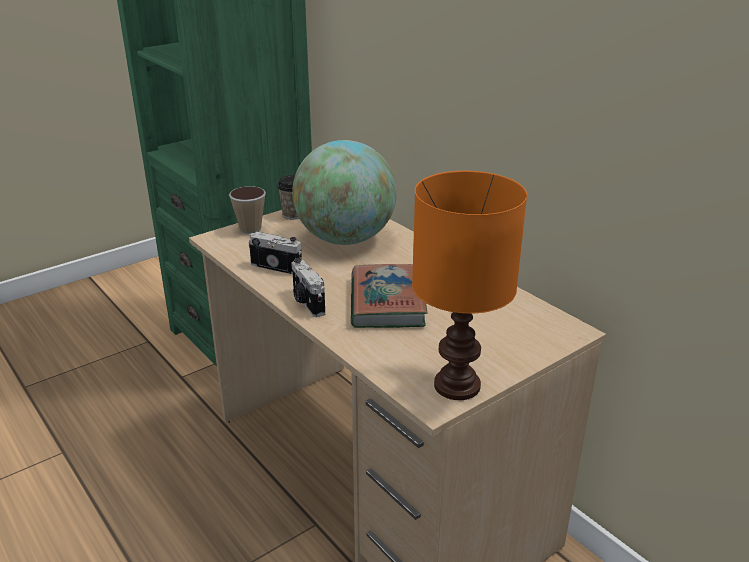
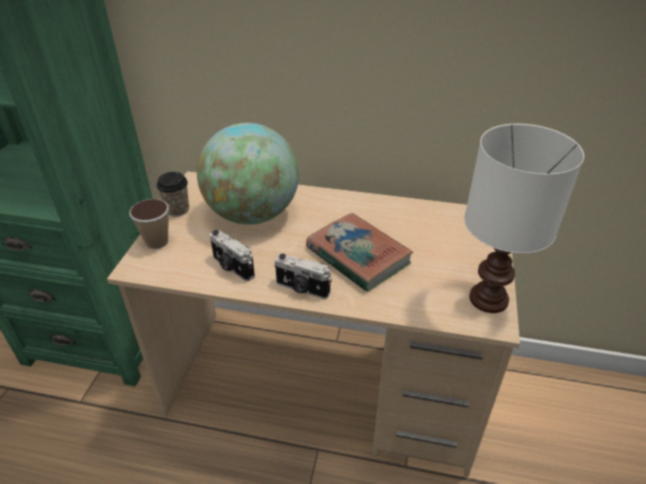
camera: 40 degrees left, 10 degrees up
(277, 266) = (232, 267): camera -> camera turned 120 degrees counterclockwise
(455, 384) = (486, 299): orange table lamp -> white table lamp

